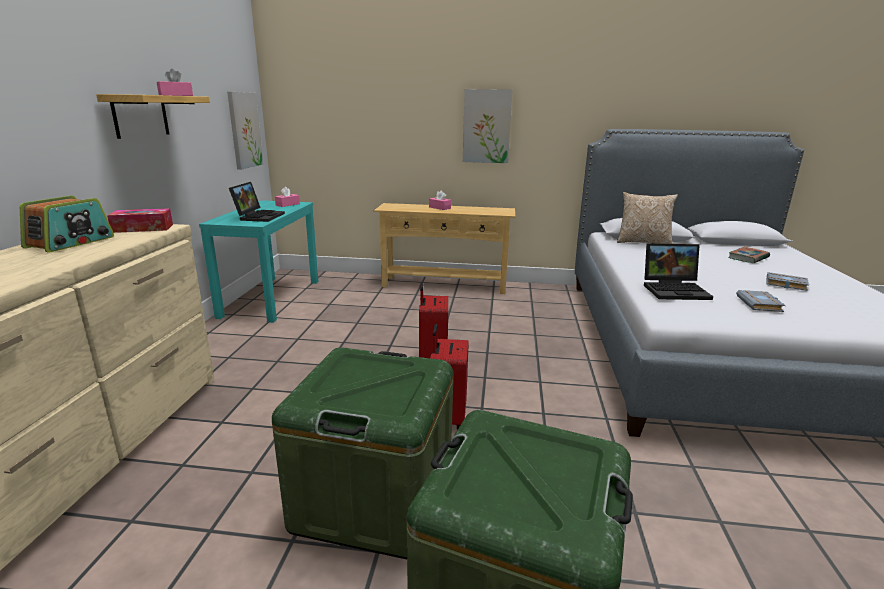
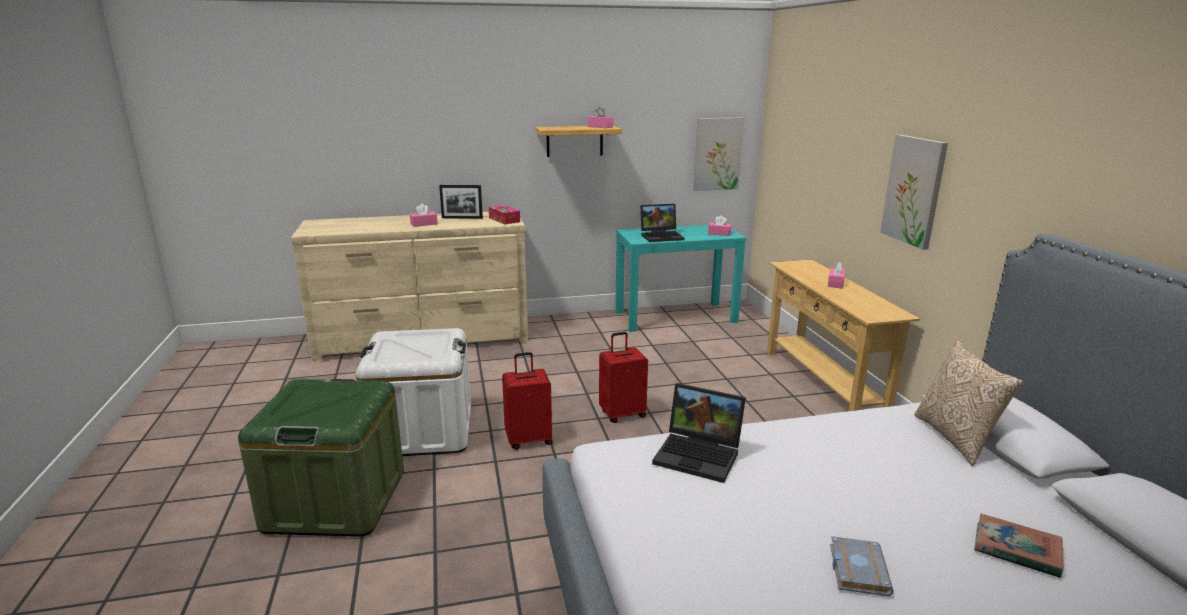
camera: 70 degrees right, 0 degrees up
(45, 262) = (424, 224): none -> pink tissue box
(71, 242) = (462, 218): radio -> picture frame
(374, 496) = (422, 431): green storage box -> white storage box
(675, 290) = (700, 455): laptop -> laptop turned 45 degrees counterclockwise
(760, 304) = (707, 524): grey book -> none

